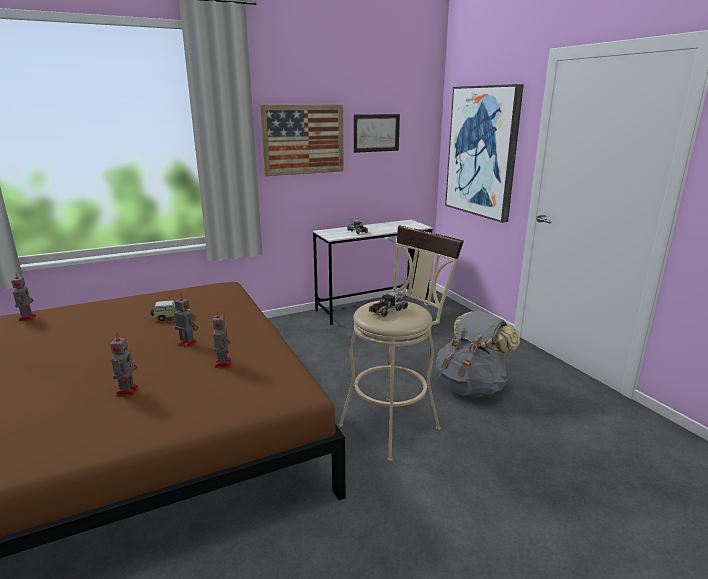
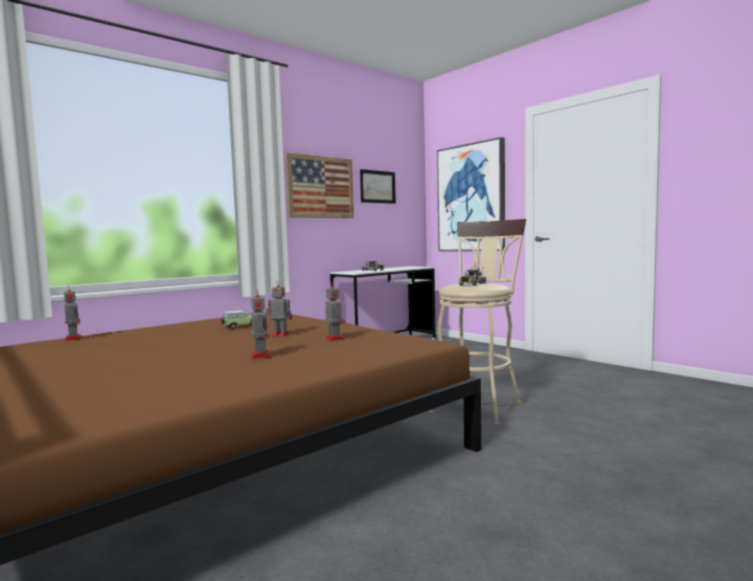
camera: 15 degrees left, 15 degrees down
(470, 387) = (521, 379): grey backpack -> none

